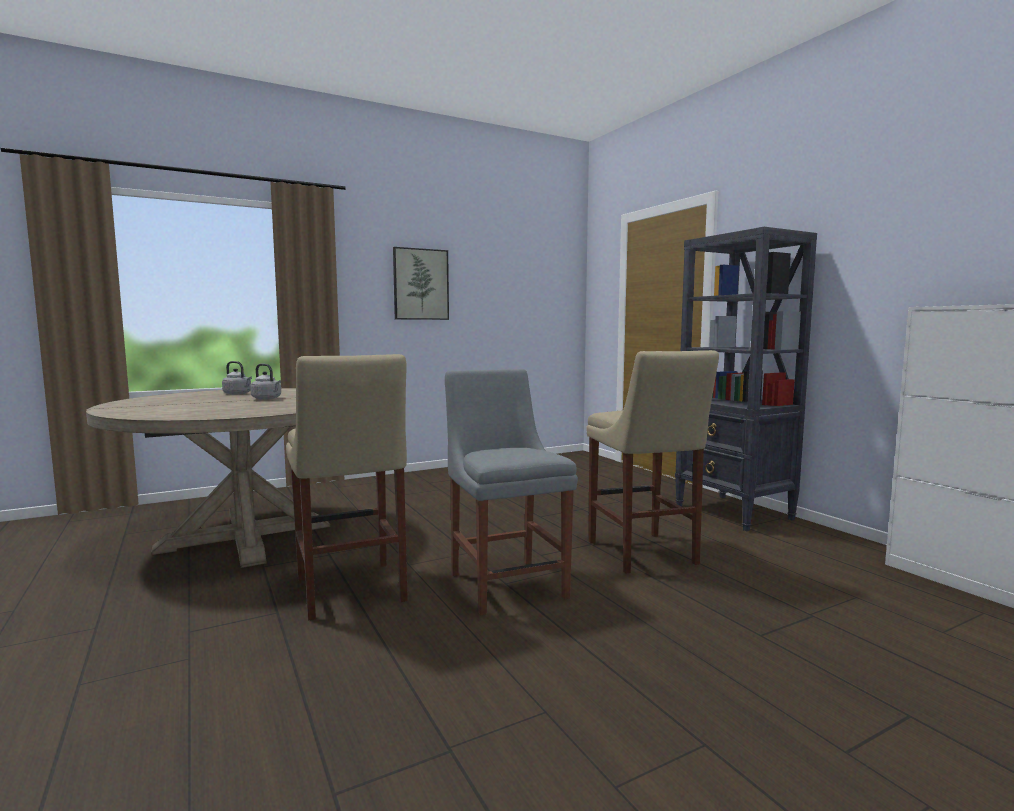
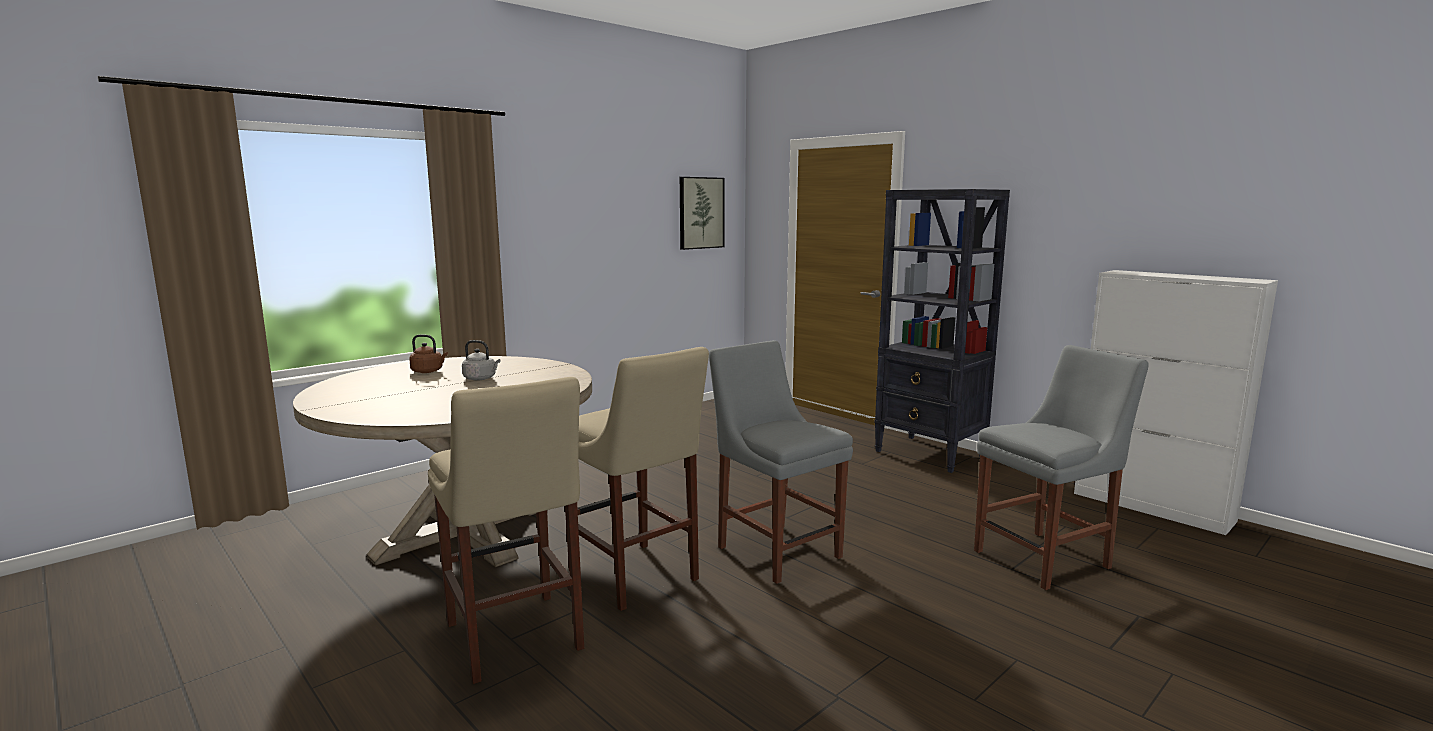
camera: 15 degrees left, 5 degrees up
(238, 394) = (428, 371): grey kettle -> brown kettle
(420, 284) = (582, 221): picture -> picture (701, 213)
(643, 555) = (878, 506): beige stool -> beige stool (515, 640)
(813, 628) = (1046, 558): none -> grey chair

